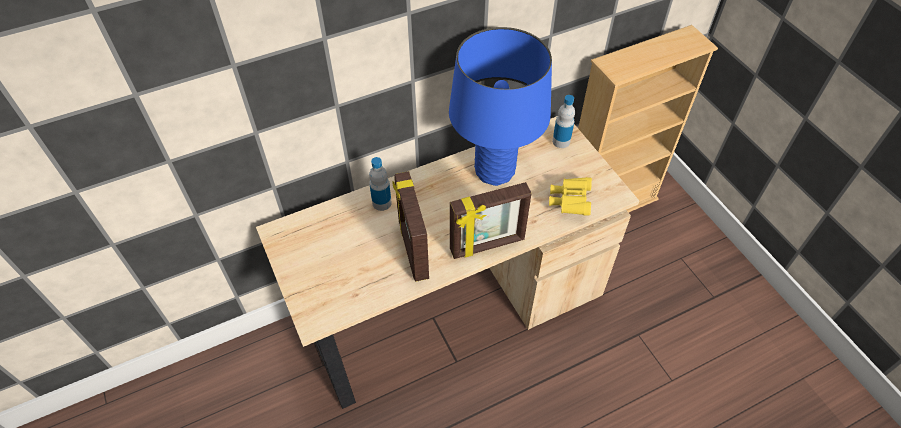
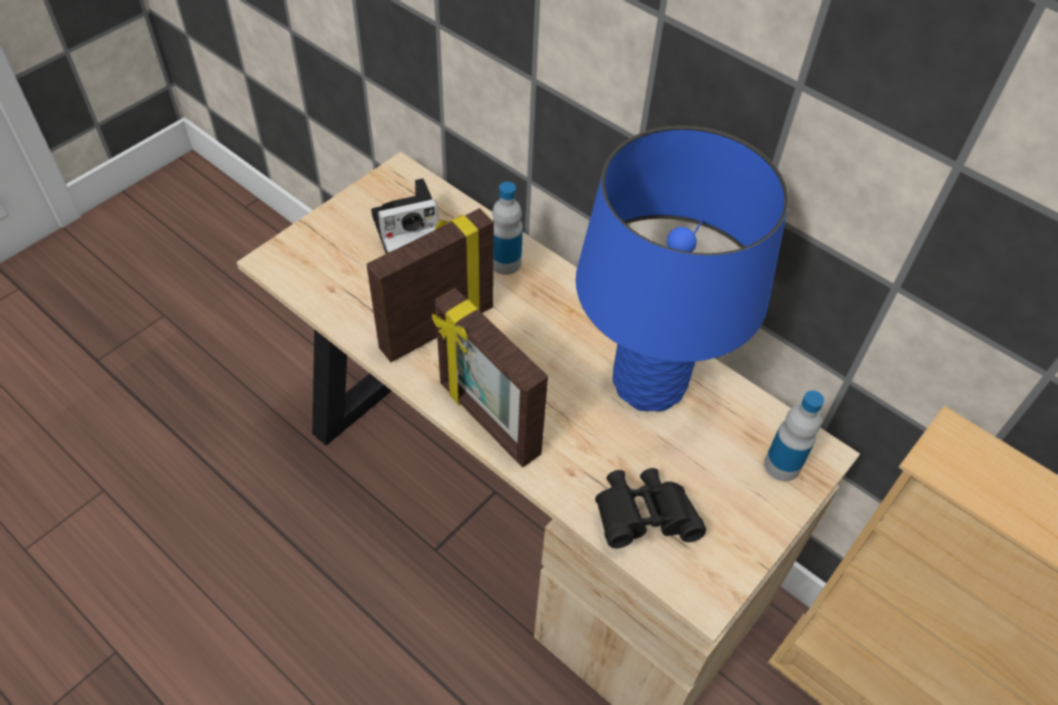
camera: 65 degrees right, 0 degrees up
(330, 241) = (410, 230): none -> camera
(570, 202) = (643, 517): yellow binoculars -> black binoculars

